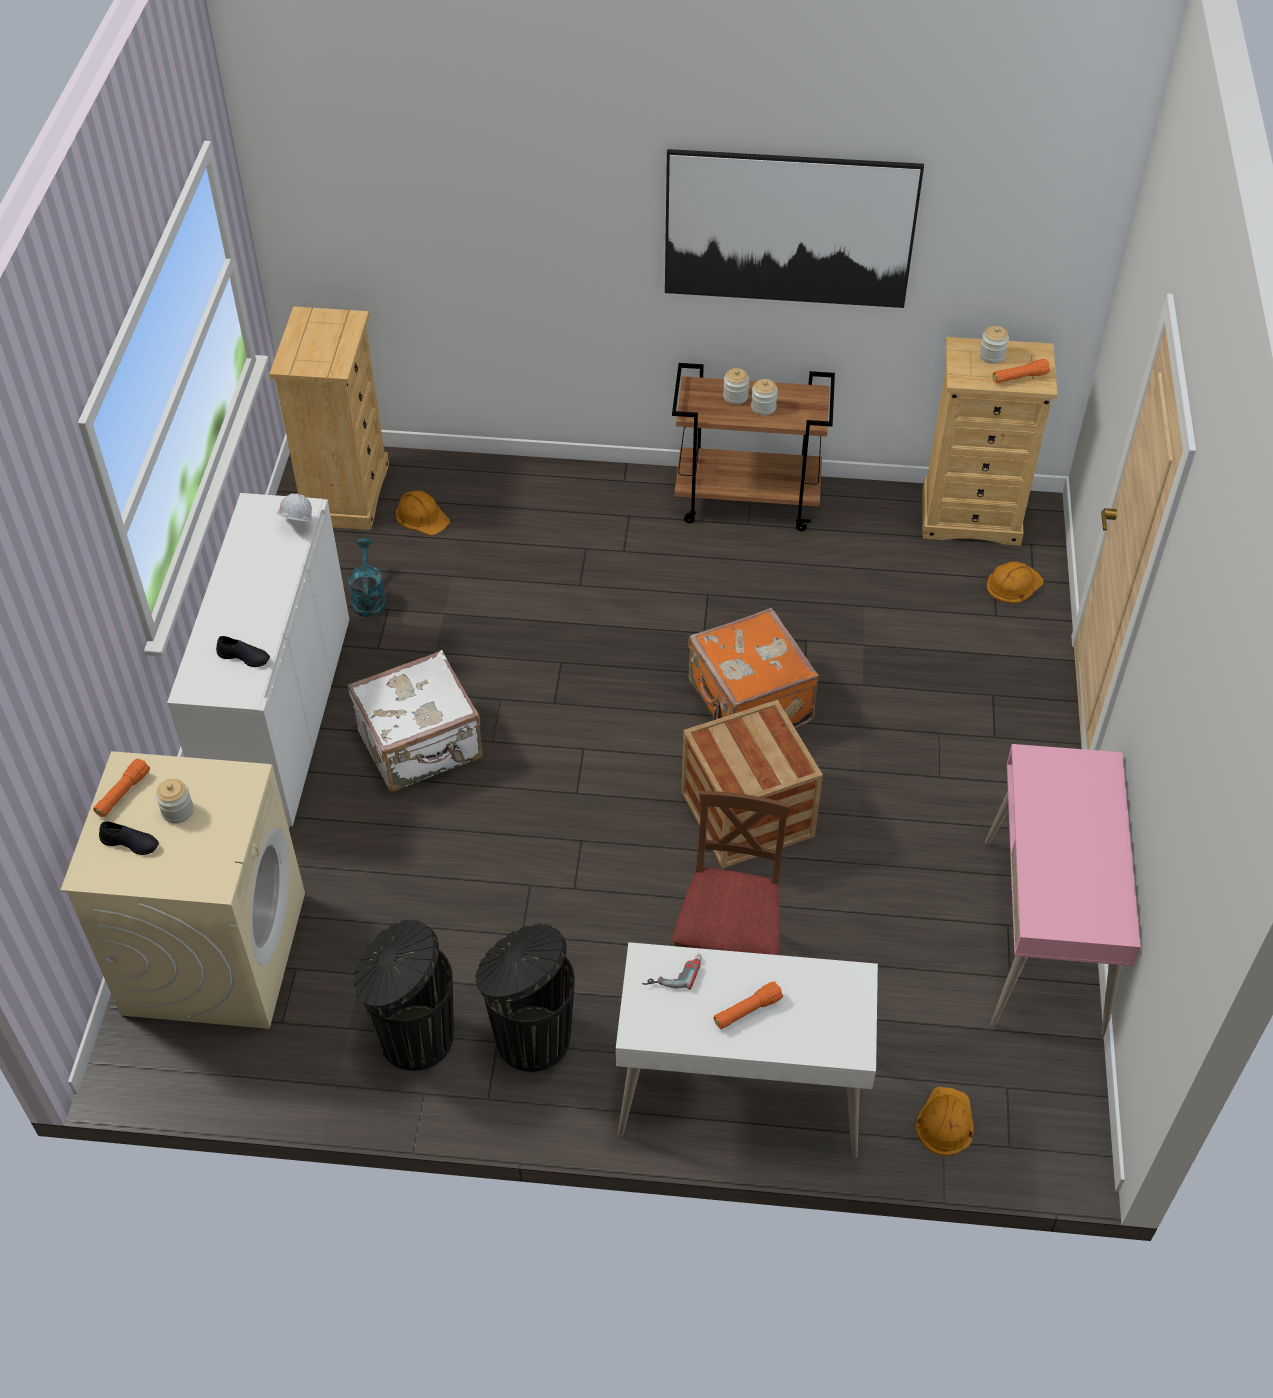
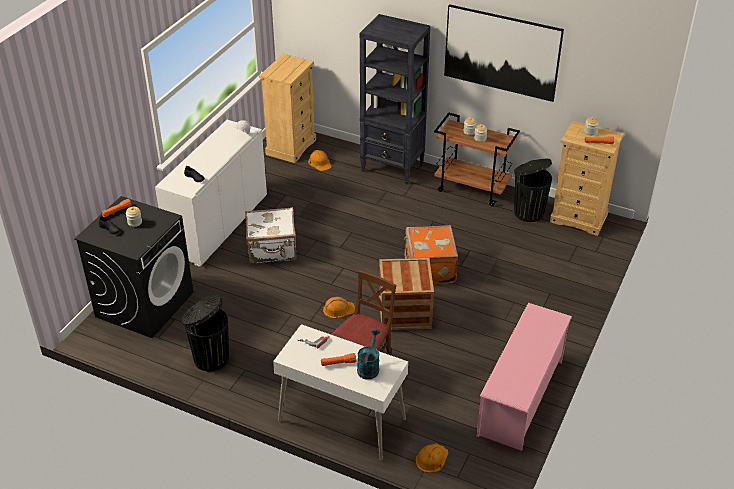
camera: 20 degrees right, 10 degrees down
(214, 952) = (145, 304): beige washing machine -> black washing machine
(368, 598) = (280, 188): turquoise watering can -> turquoise watering can (369, 367)
(530, 1037) = (260, 372): black trash can -> black trash can (528, 212)
(573, 492) = (393, 168): none -> black bookcase
(1013, 584) = (585, 250): orange hard hat -> orange hard hat (338, 309)
(1043, 935) = (521, 397): pink desk -> pink shoe rack

